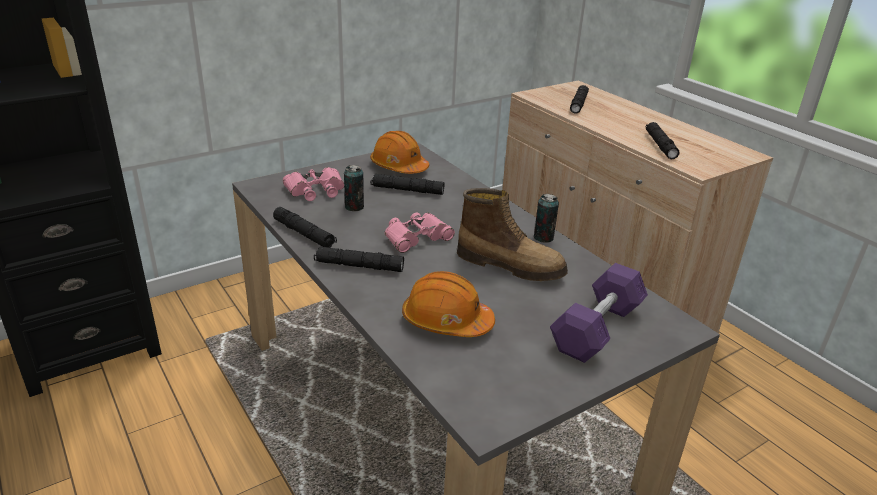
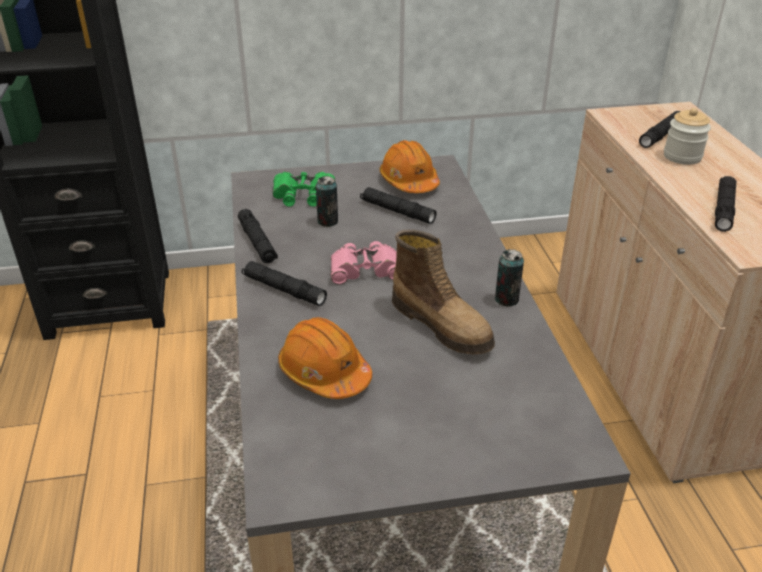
camera: 25 degrees right, 5 degrees up
(315, 190) = (303, 195): pink binoculars -> green binoculars
(596, 328) = (481, 425): purple dumbbell -> none
(604, 116) = (682, 156): none -> jar

